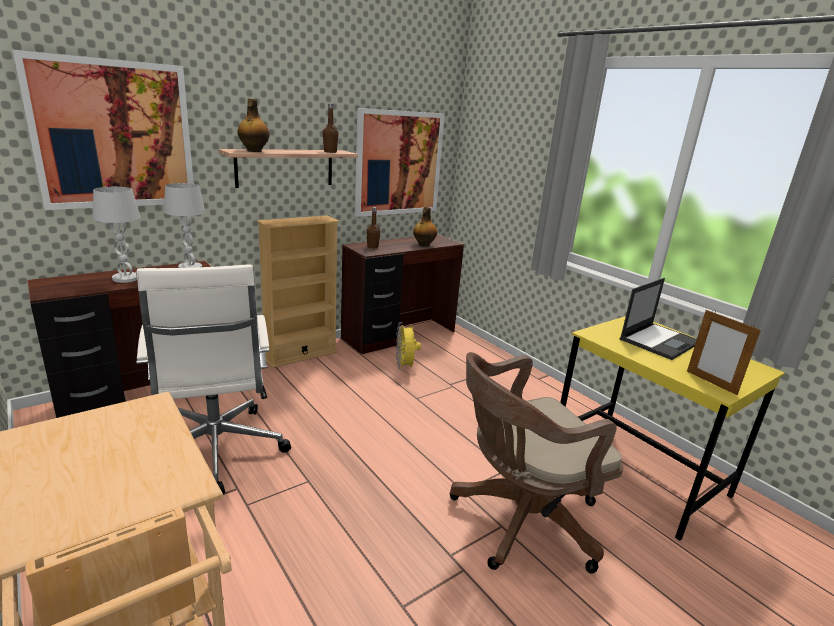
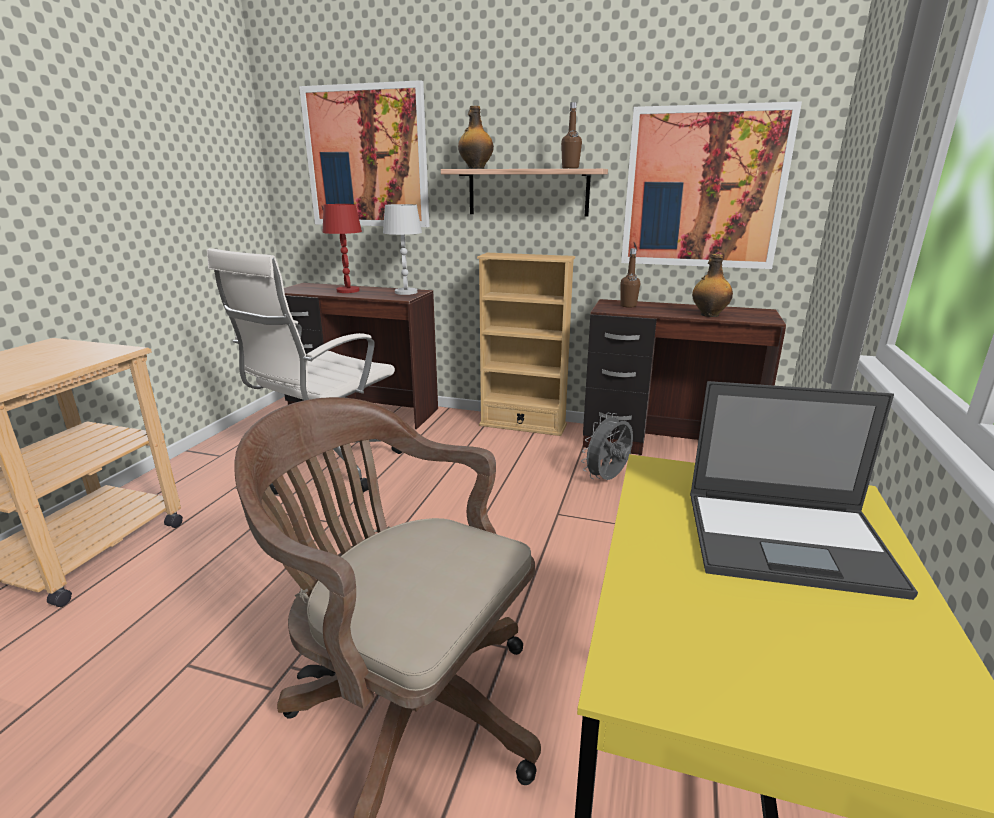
camera: 55 degrees right, 0 degrees up
(125, 278) = (347, 291): white table lamp -> red table lamp
(405, 367) = (607, 479): yellow fan -> grey fan
(711, 382) = (672, 653): picture frame -> none

